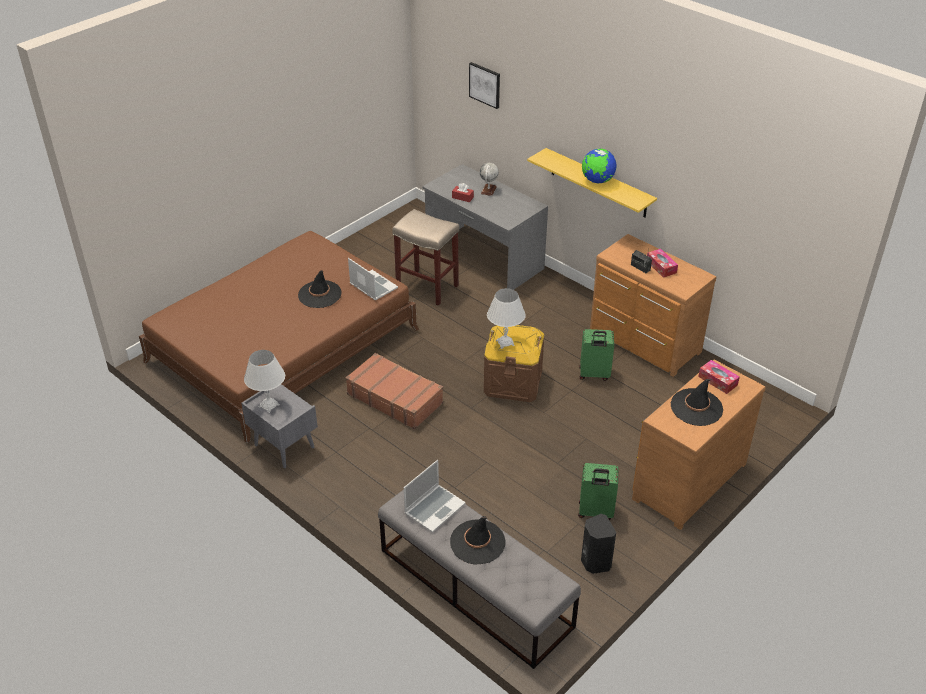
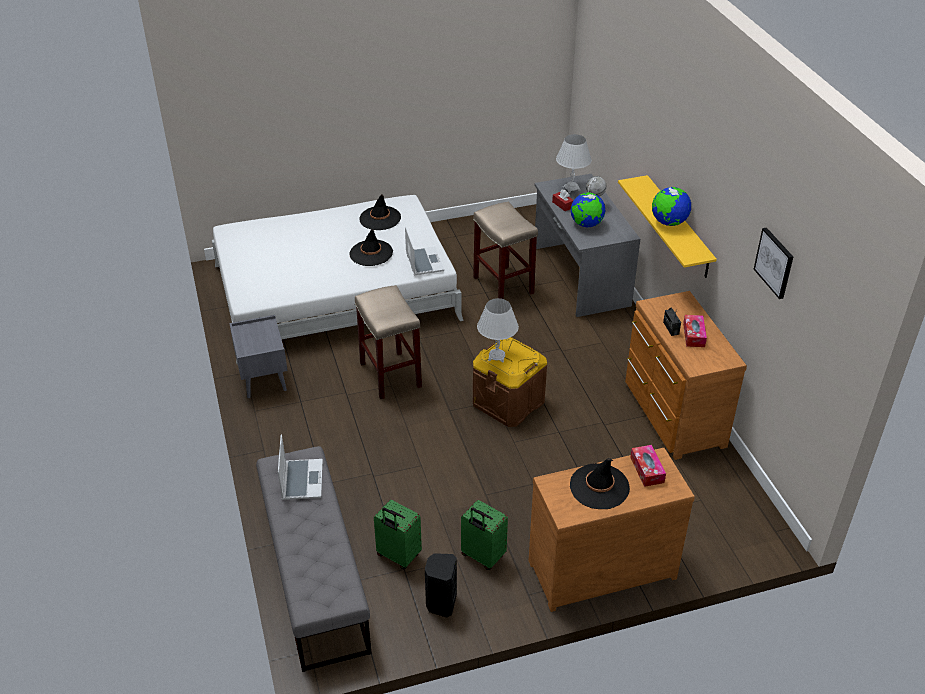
camera: 30 degrees right, 0 degrees up
(269, 405) = (250, 334): white table lamp -> white table lamp (571, 188)
(283, 345) = (335, 292): brown bed -> white bed
(395, 398) = (389, 374): brown suitcase -> beige stool
(434, 508) = (301, 480): laptop -> laptop turned 75 degrees counterclockwise
(477, 542) = (310, 527): black hat -> black hat (380, 218)
(485, 85) = (615, 93): picture -> picture (774, 262)
(496, 208) = (586, 224): none -> globe
(594, 374) = (594, 426): green suitcase -> green suitcase (398, 556)

